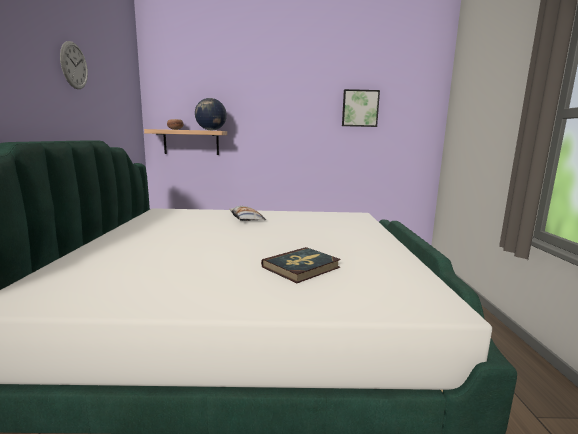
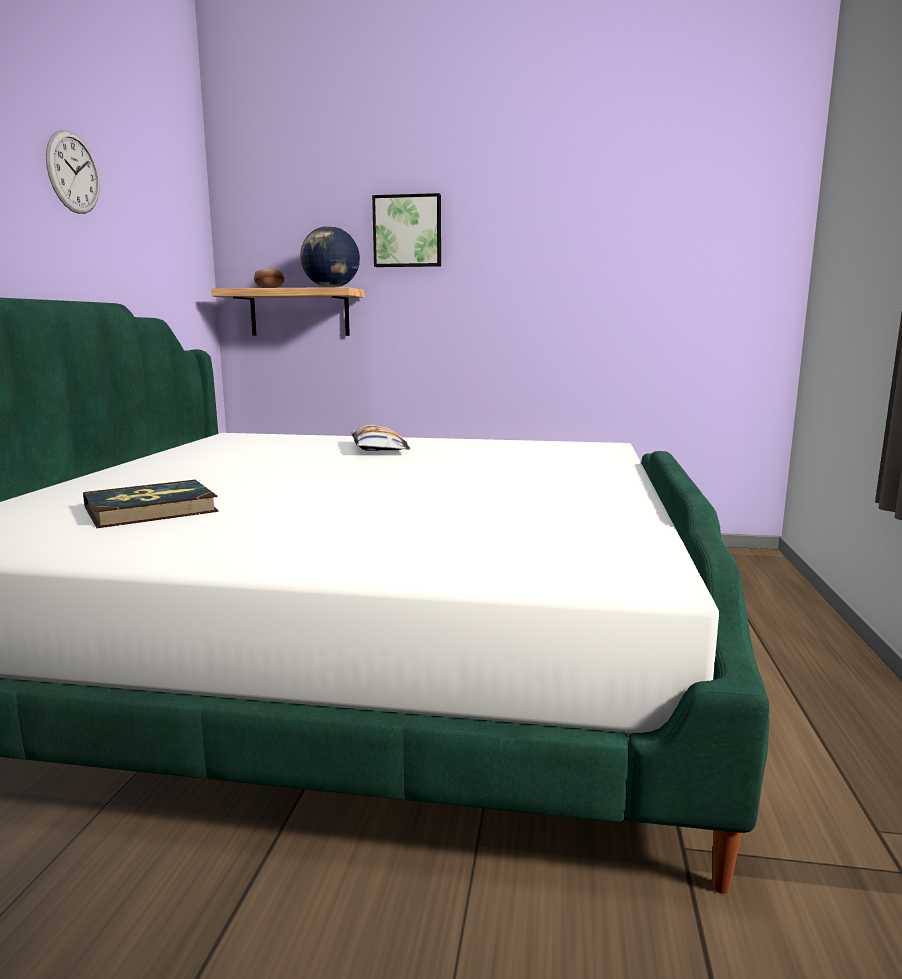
camera: 10 degrees right, 0 degrees up
(301, 267) = (421, 516): book -> book (151, 509)
(360, 108) = (623, 235): picture -> picture (407, 231)

